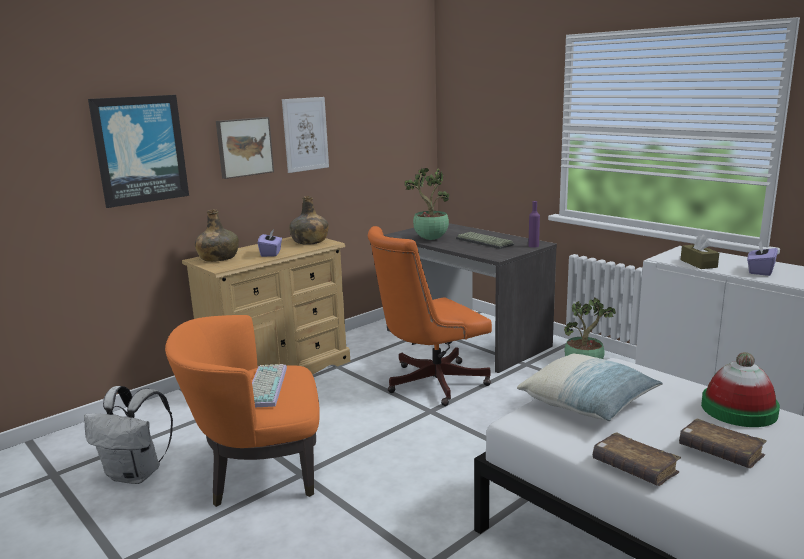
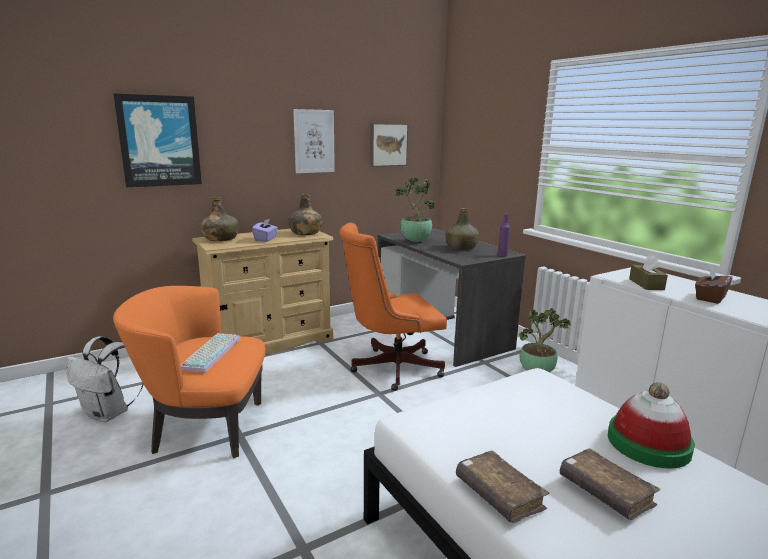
camera: 10 degrees right, 0 degrees up
(244, 147) = (255, 147): picture -> picture (387, 144)
(485, 241) = (461, 247): keyboard -> green bottle
(588, 403) = (488, 412): pillow -> none
(760, 271) = (709, 298): purple tissue box -> brown tissue box

